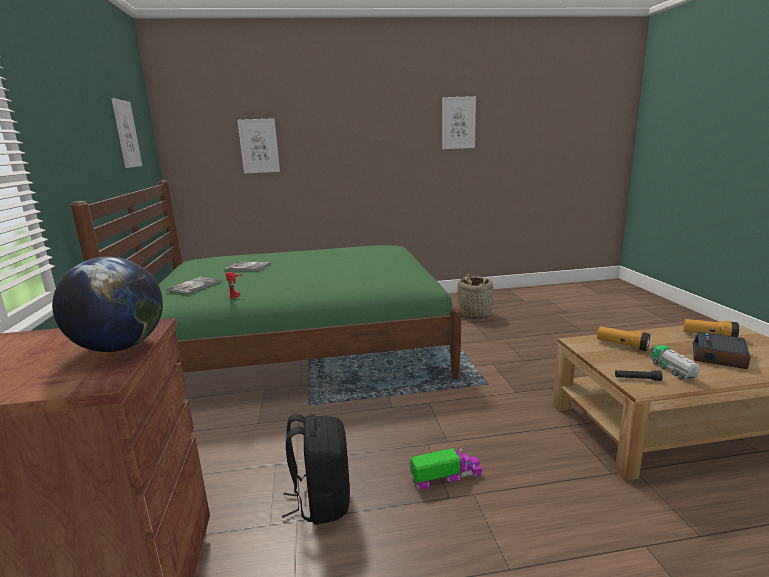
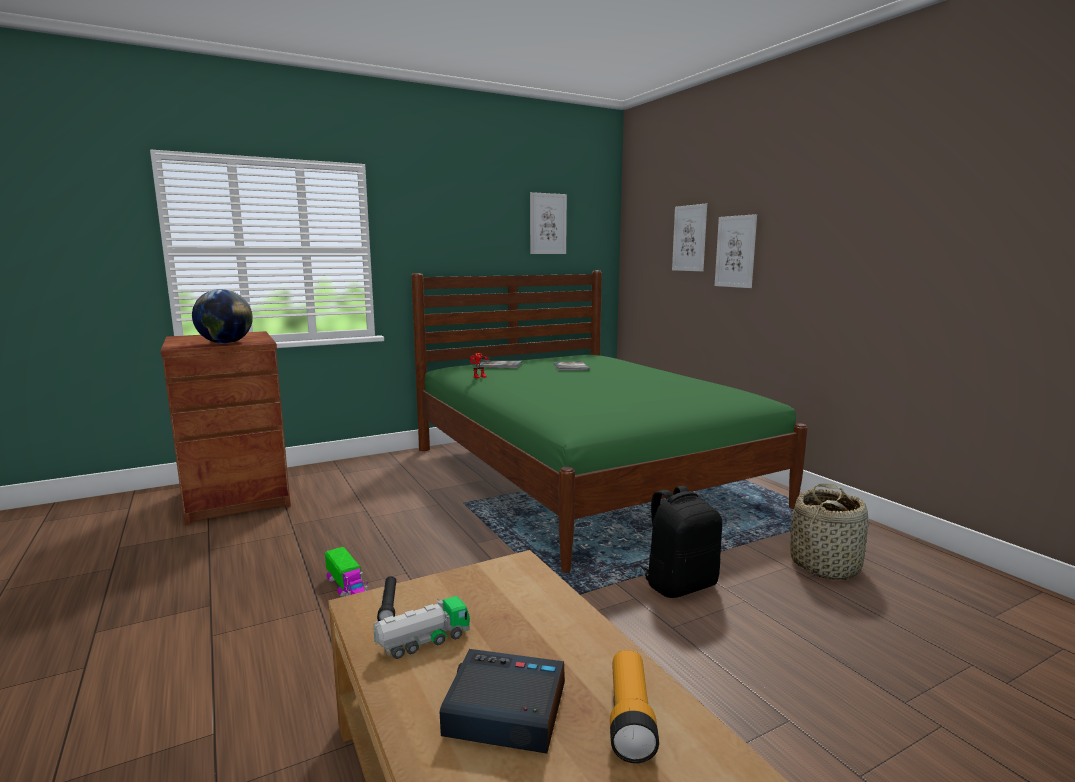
camera: 70 degrees right, 5 degrees down
(321, 501) = (315, 537): black backpack -> black backpack (680, 584)
(458, 123) = (970, 198): picture -> picture (735, 251)
(622, 345) = (520, 601): flashlight -> none

